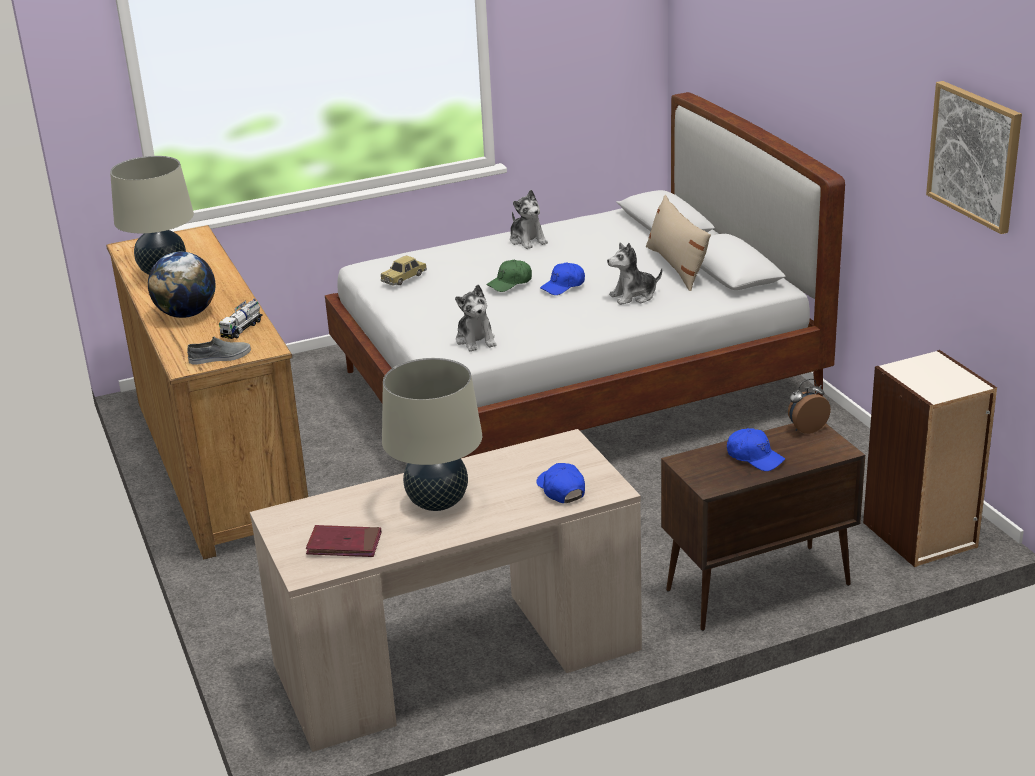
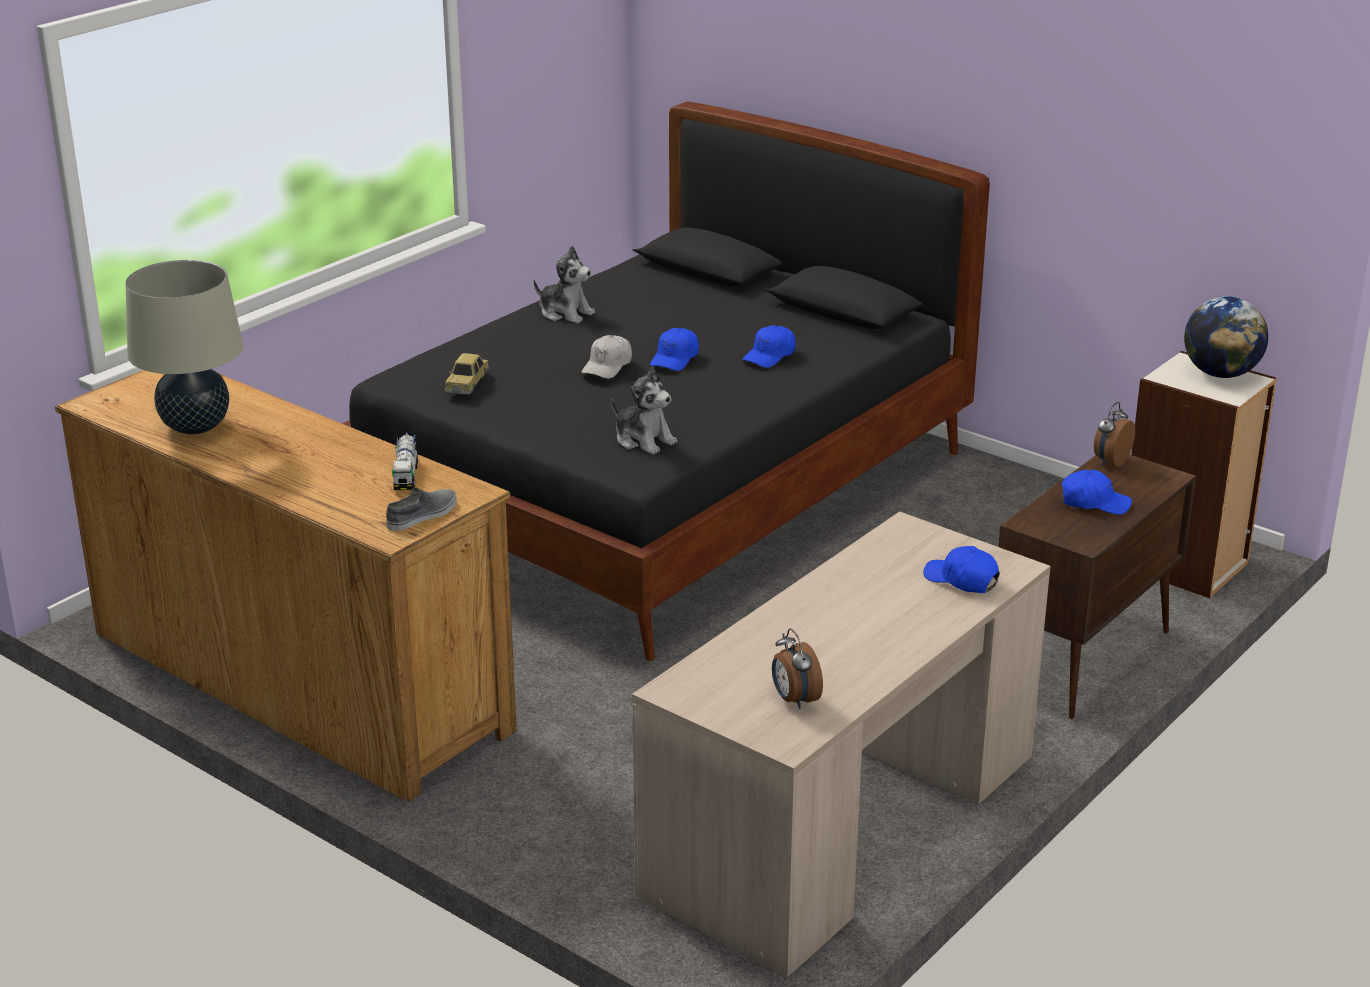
camera: 30 degrees left, 0 degrees up
(187, 314) = (303, 472): globe -> globe (1221, 374)
(344, 544) = (794, 700): red book -> alarm clock
(437, 502) = (843, 627): beige table lamp -> none
(510, 283) = (608, 366): green cap -> white cap
(574, 390) = (667, 493): white bed -> black bed
(634, 296) = (770, 356): plush toy -> blue cap
(677, 267) = (778, 314): beige pillow -> none
(975, 155) = (1201, 125): picture -> none

